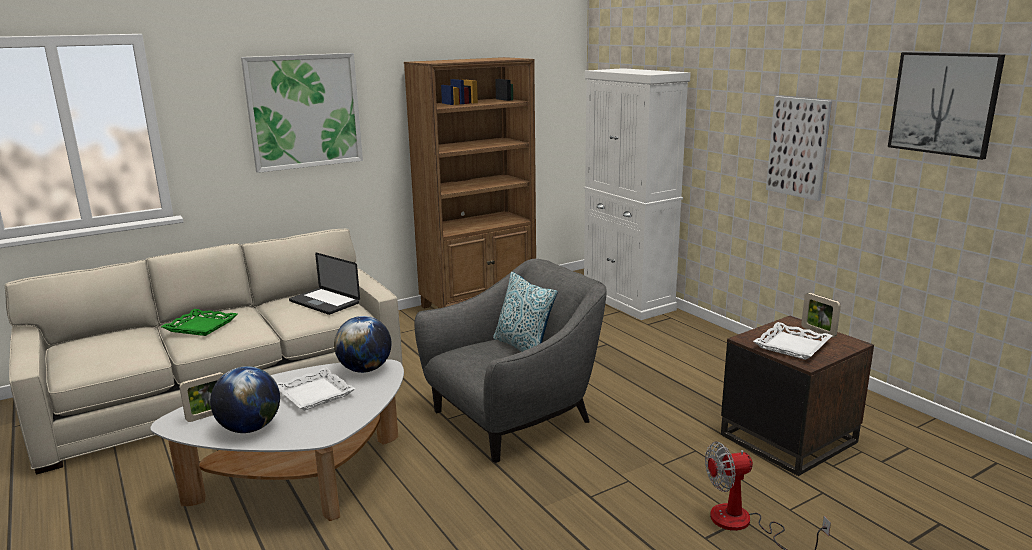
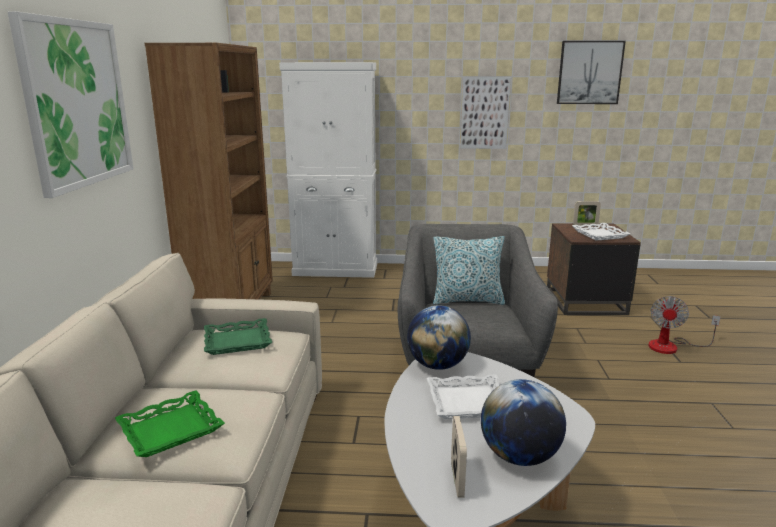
camera: 55 degrees left, 0 degrees up
(324, 302) = (237, 341): laptop -> green tray

